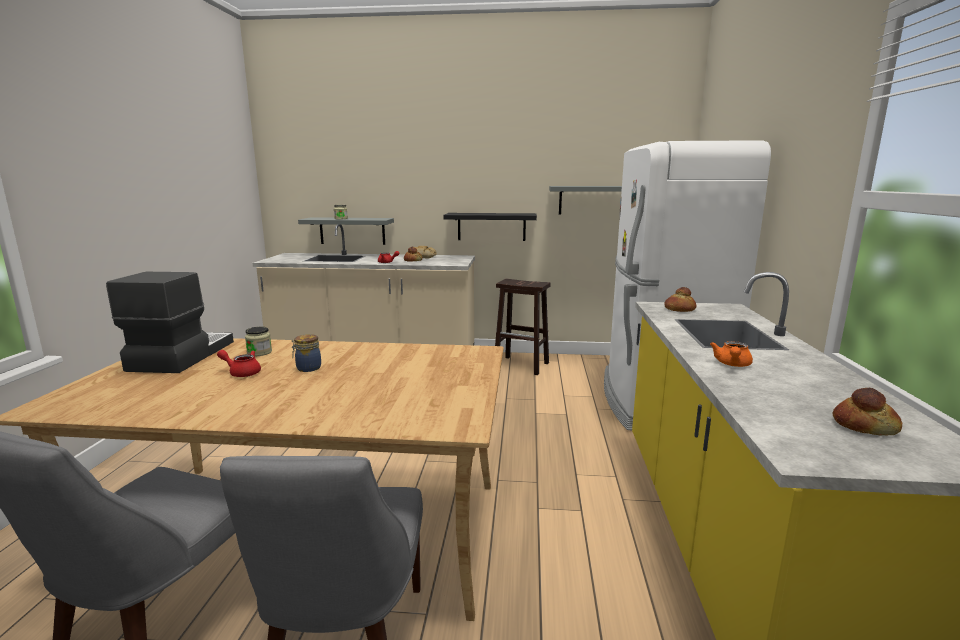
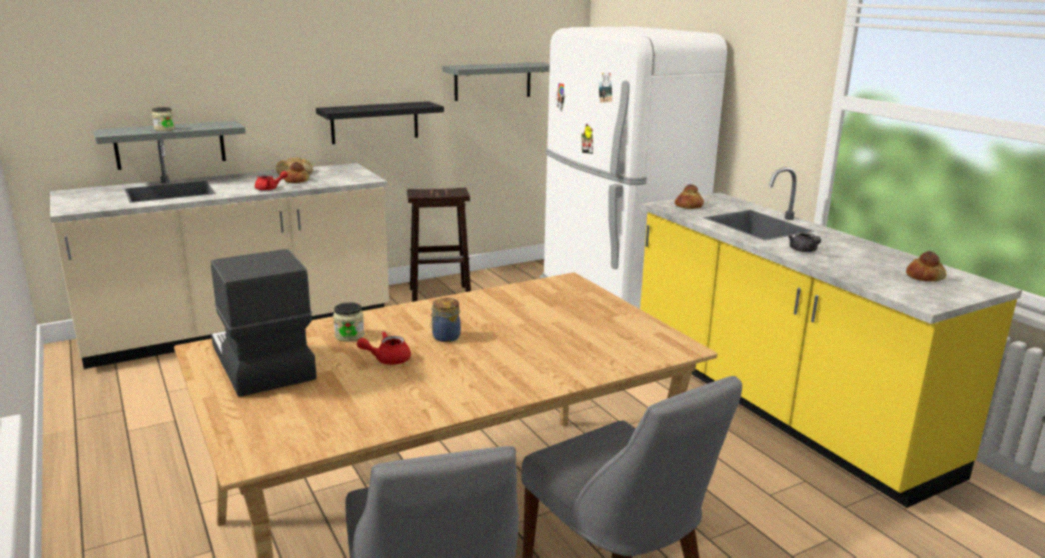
camera: 35 degrees left, 5 degrees up
(732, 364) = (804, 251): orange teapot -> grey teapot

